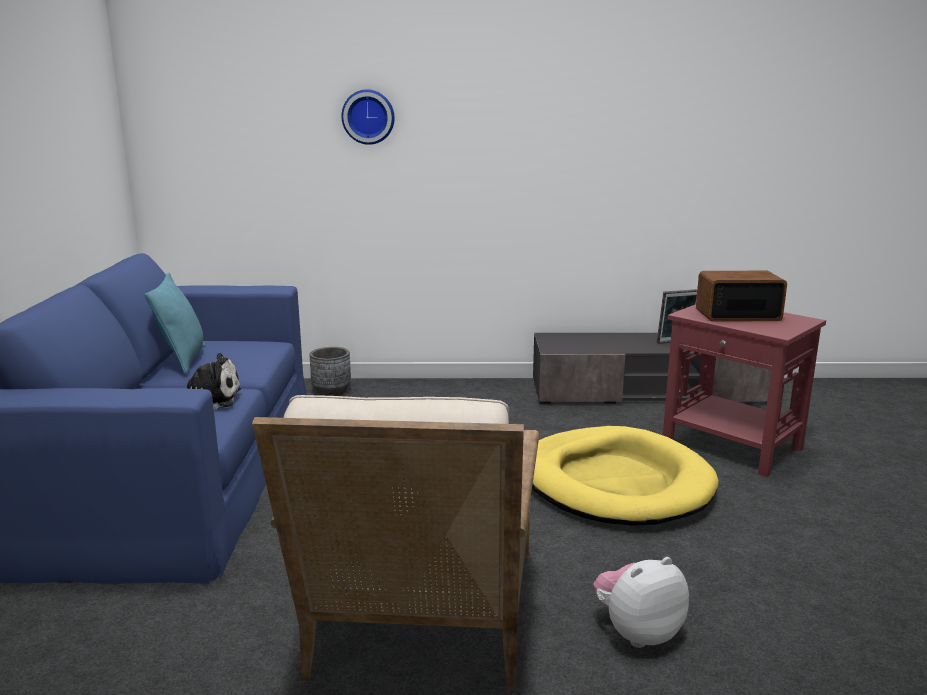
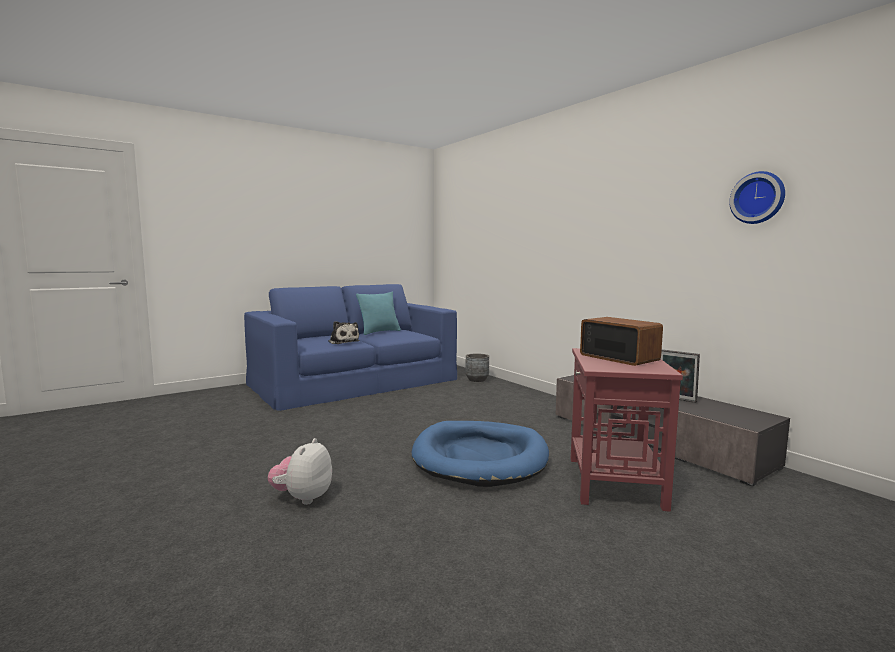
camera: 55 degrees right, 10 degrees down
(368, 117) = (515, 218): wall clock -> wall clock (758, 198)
(418, 626) = (269, 449): beige armchair -> none
(614, 483) = (480, 457): yellow dog bed -> blue dog bed
(637, 632) = (303, 498): plush toy -> plush toy turned 105 degrees counterclockwise

